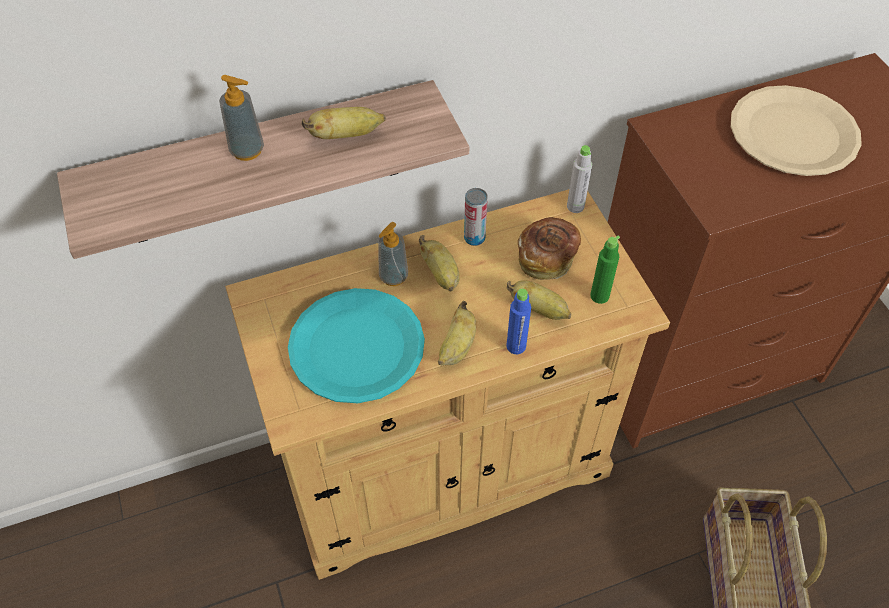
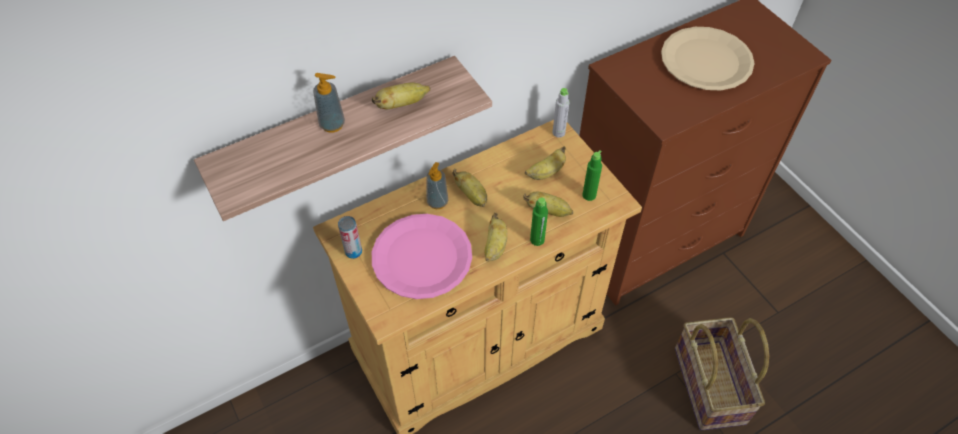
camera: 10 degrees left, 0 degrees up
(356, 347) = (422, 257): turquoise plate -> pink plate
(474, 238) = (490, 165): can -> can (353, 252)
(516, 346) = (537, 240): blue bottle -> green bottle
(547, 258) = (546, 173): bread -> banana

